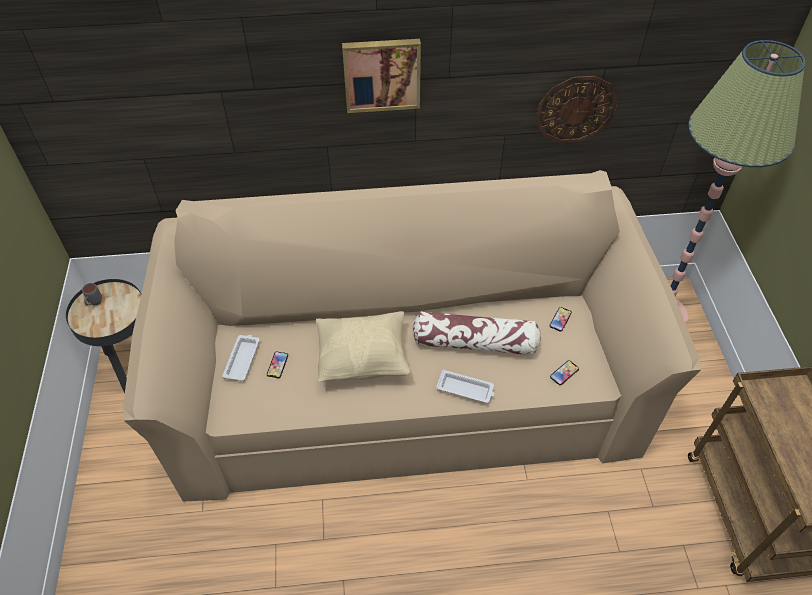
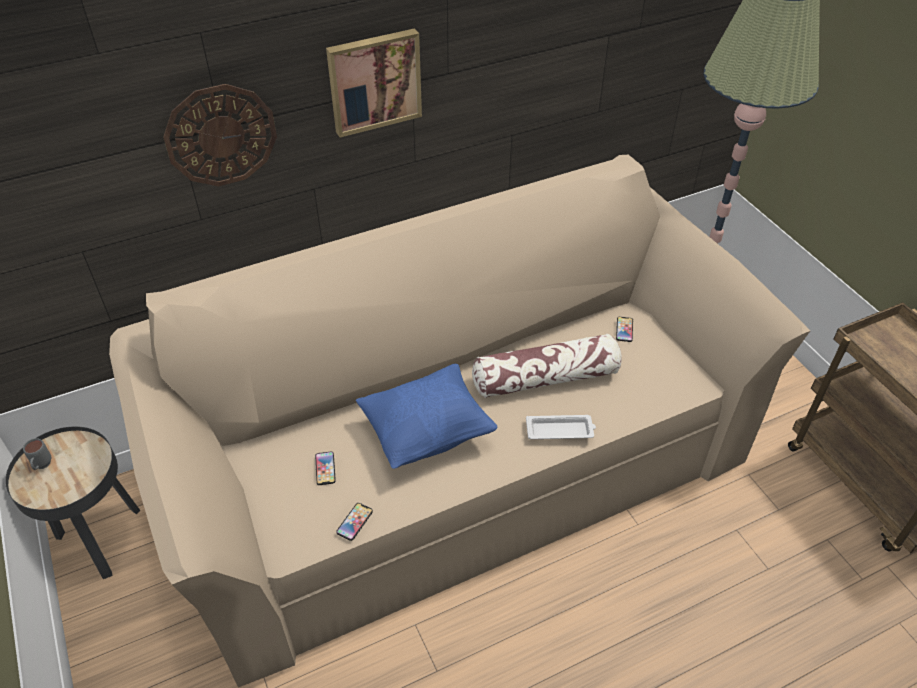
camera: 20 degrees left, 5 degrees down
(242, 359) = (277, 474): white tray -> none
(363, 359) = (427, 432): beige pillow -> blue pillow
(564, 373) = (656, 383): phone -> phone (354, 522)
(576, 109) = (584, 89): wall clock -> wall clock (221, 135)

